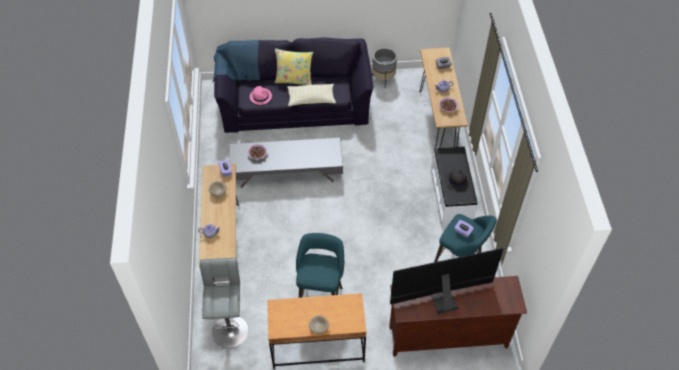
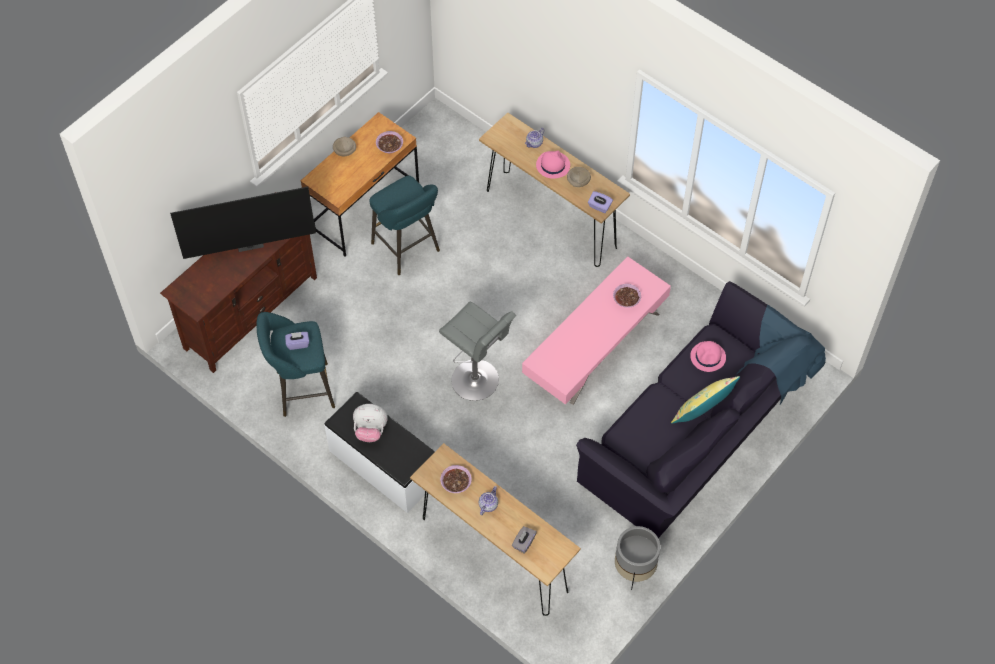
camera: 135 degrees right, 5 degrees up
(218, 212) = (552, 165): none -> pink hat
(230, 328) = (459, 161): grey stool -> grey stool (478, 382)
(287, 170) = (595, 345): grey coffee table -> pink coffee table
(288, 307) = (390, 146): none -> bowl
(311, 99) = (649, 404): beige pillow -> none
(442, 300) = (250, 242): television -> television turned 45 degrees clockwise
(457, 181) = (370, 430): black hat -> plush toy

